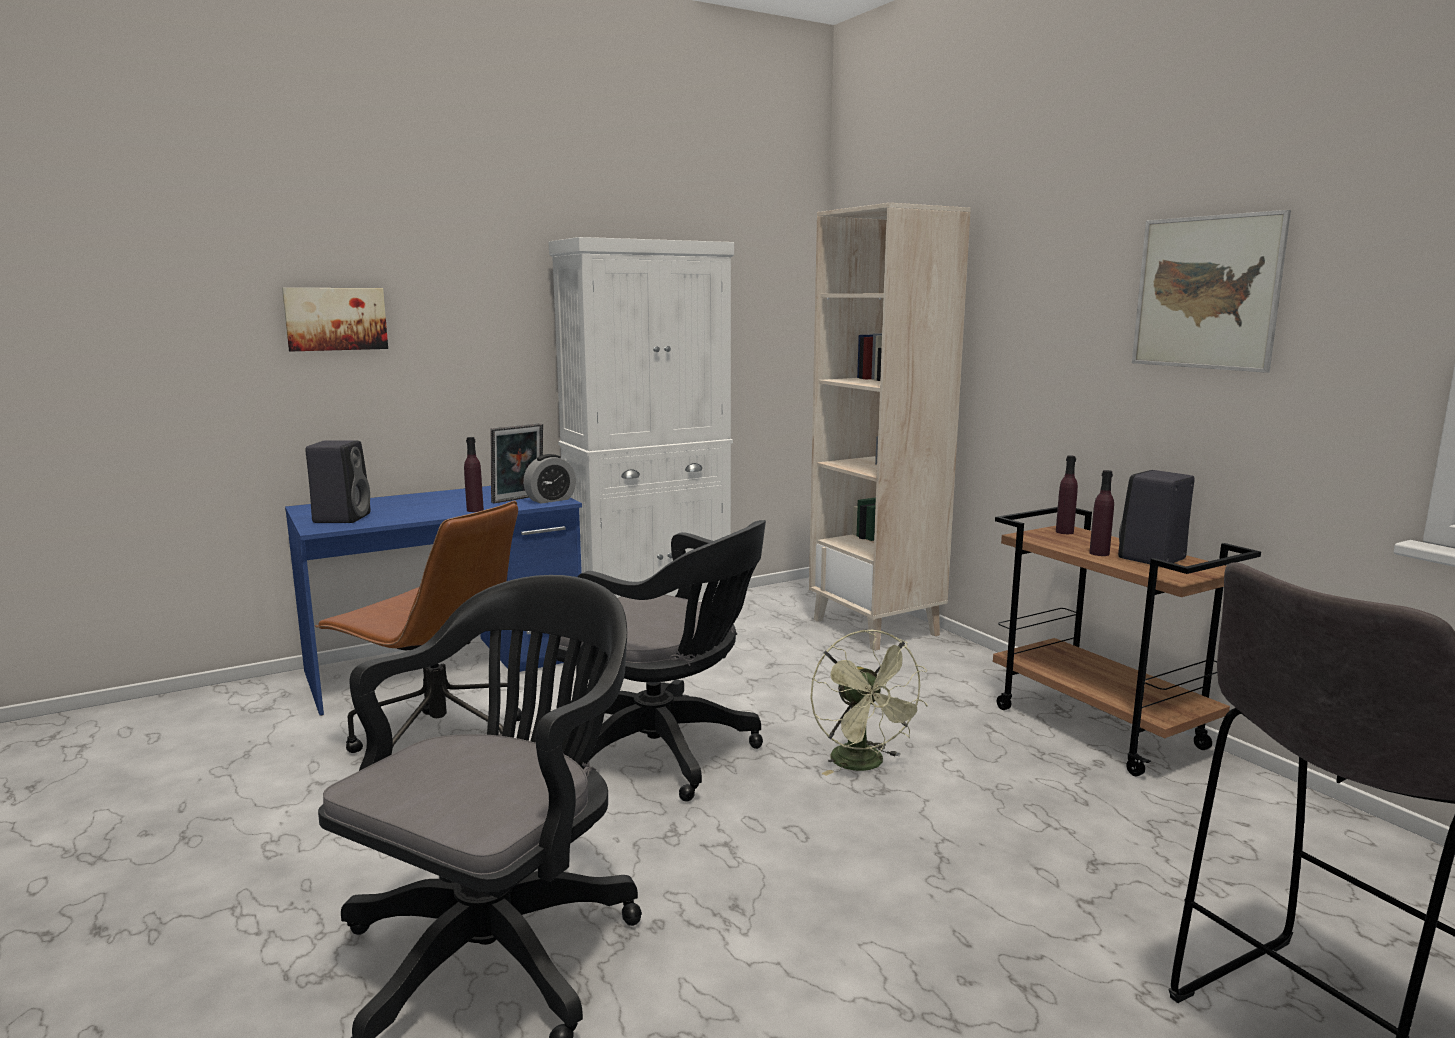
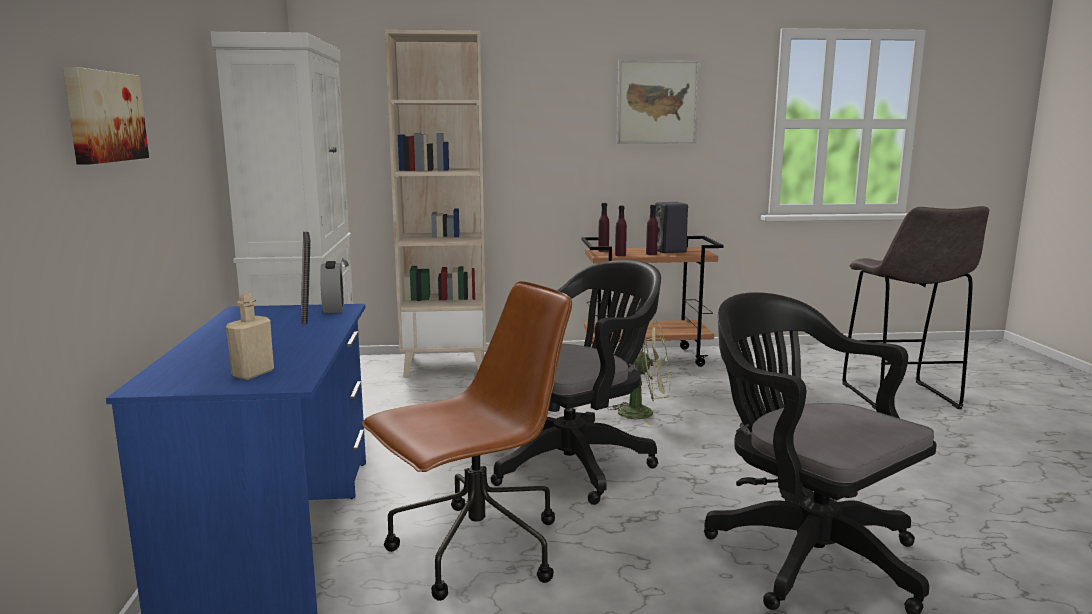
camera: 65 degrees left, 0 degrees up
(342, 518) = (253, 373): black speaker -> beige bottle
(475, 510) = (325, 330): purple bottle -> purple bottle (620, 255)

